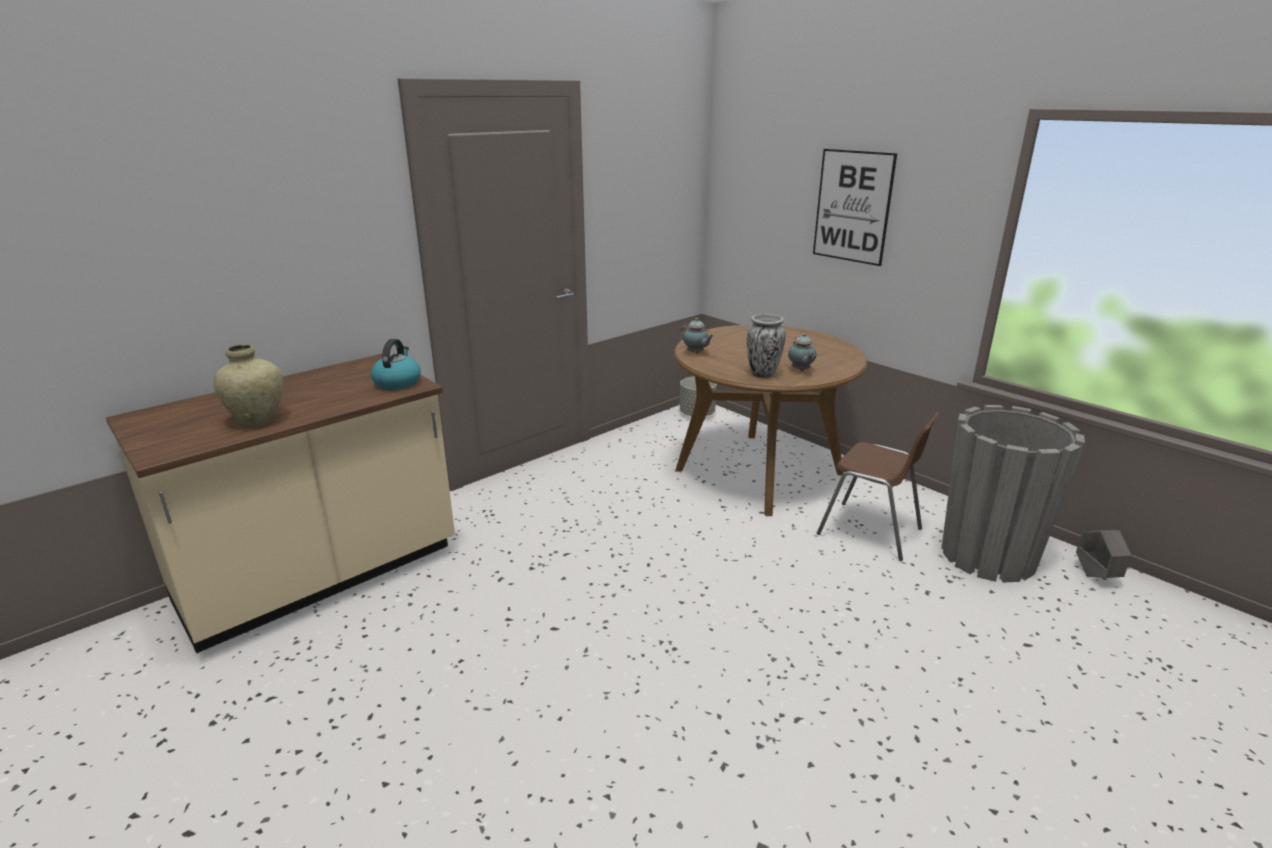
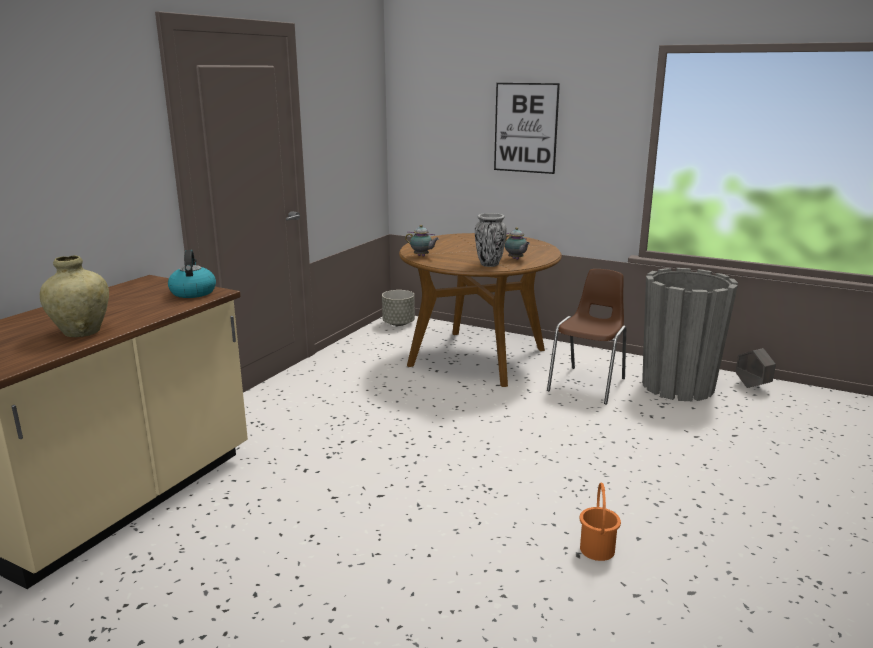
camera: 20 degrees left, 5 degrees down
(749, 766) = (596, 550): none -> orange bucket
(870, 532) = (588, 384): brown chair -> brown chair turned 75 degrees counterclockwise

